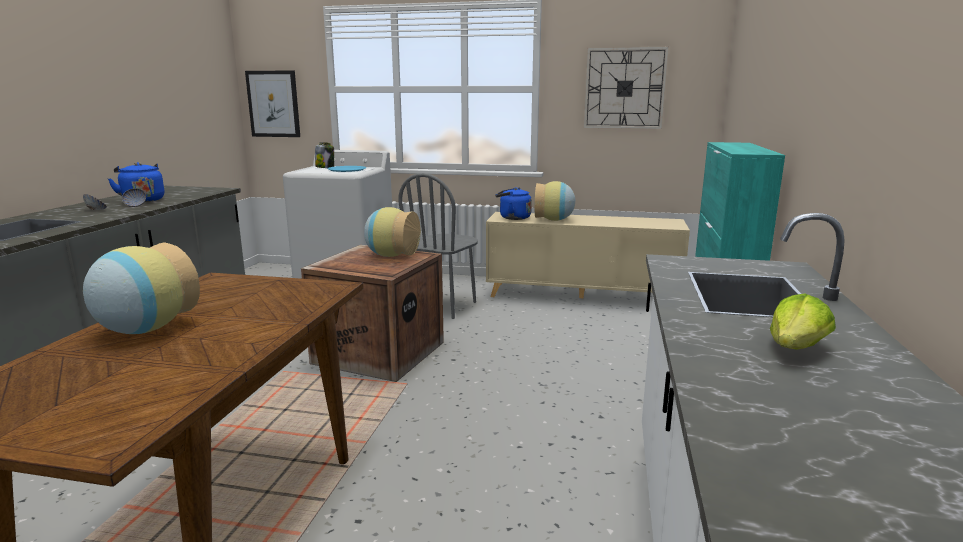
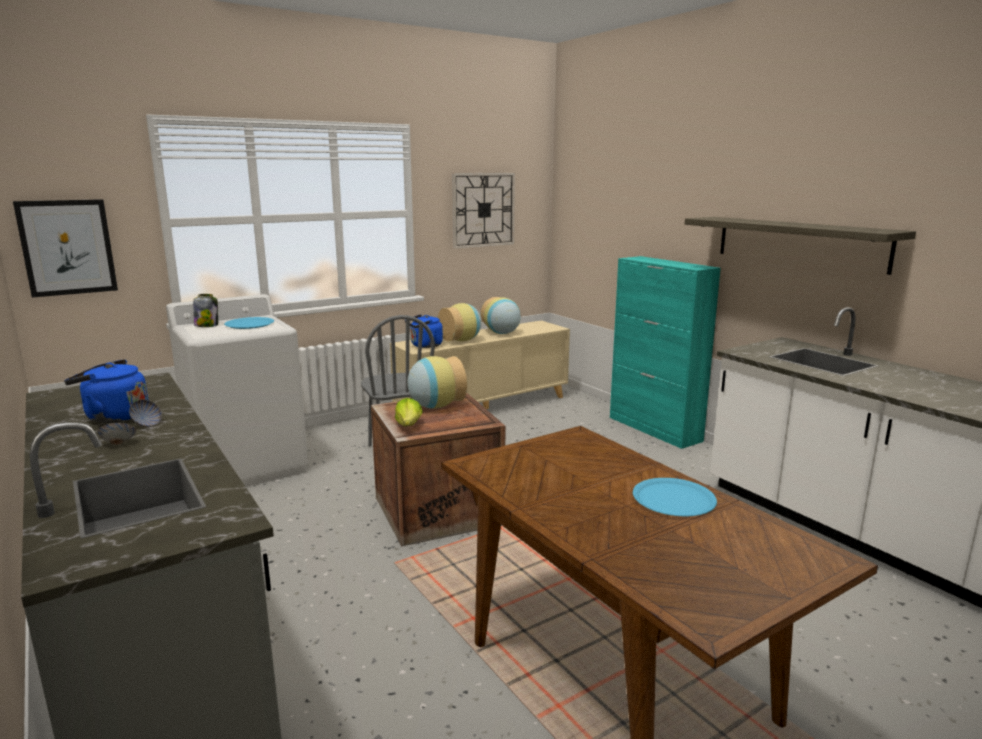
camera: 45 degrees left, 0 degrees up
(144, 329) = (588, 514): vase -> vase (501, 333)
(213, 347) = (673, 499): none -> blue plate
(796, 349) = (912, 381): lettuce -> lettuce (409, 425)
(839, 111) = (799, 243): none -> shelf

